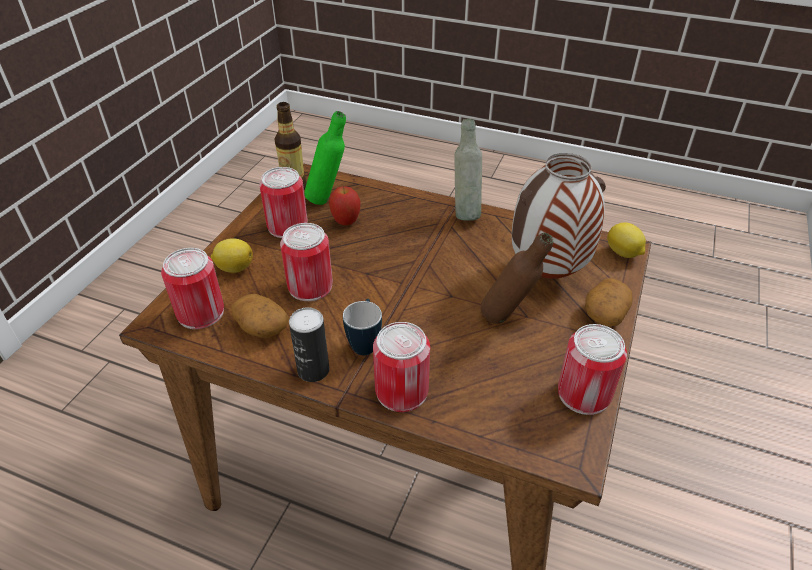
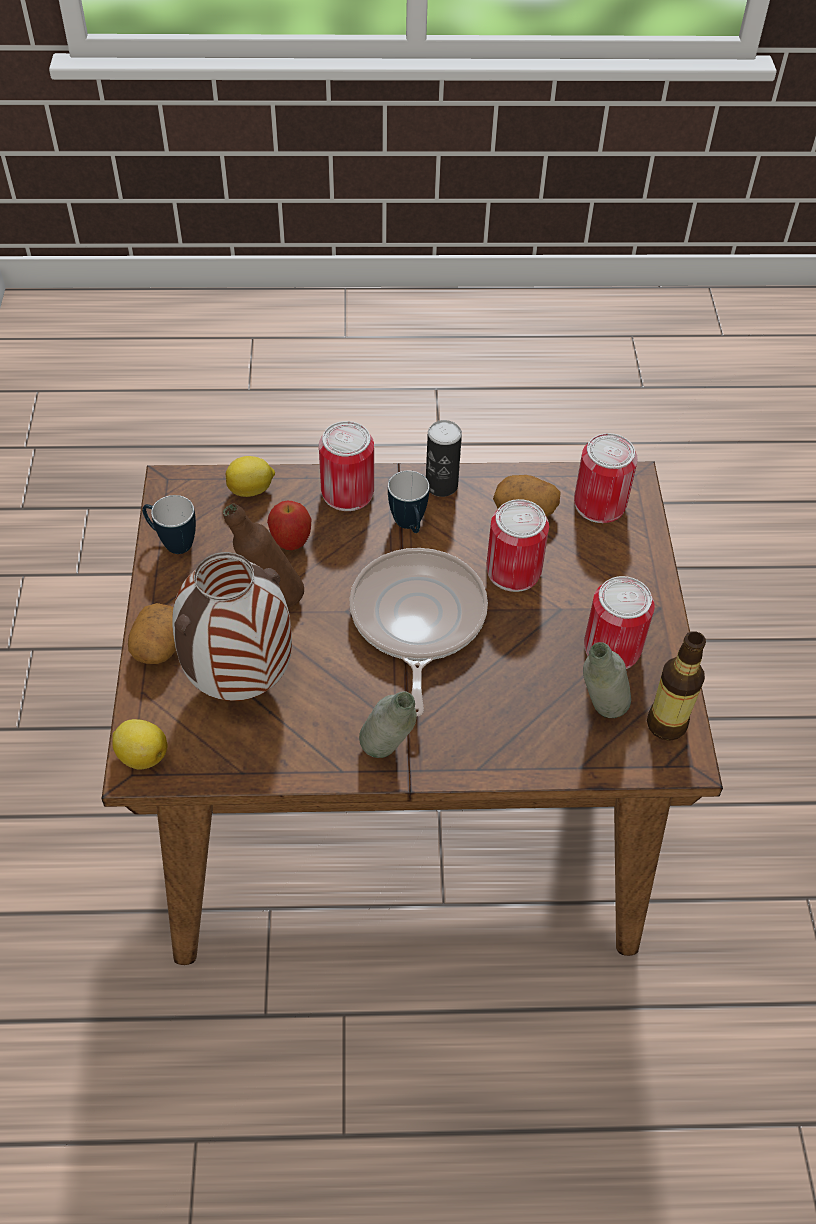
camera: 155 degrees right, 10 degrees up
(234, 268) = (618, 565): lemon -> lemon (252, 490)
(328, 199) = (598, 717): green bottle -> grey bottle
(346, 222) = (542, 681): apple -> apple (291, 543)
(403, 275) = (417, 620): none -> frying pan
(584, 393) = (172, 543): can -> mug

